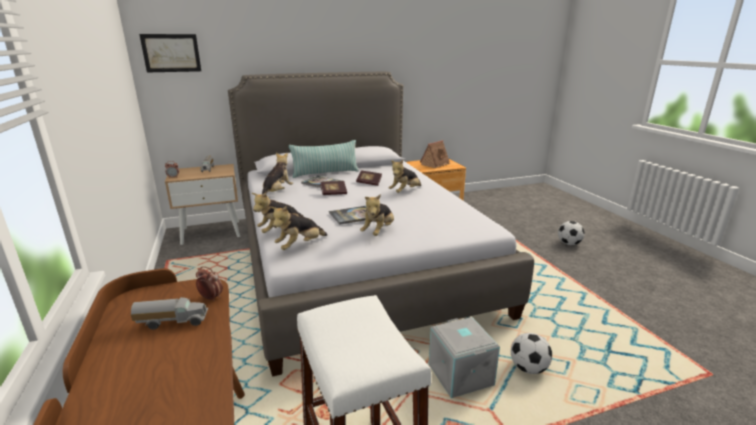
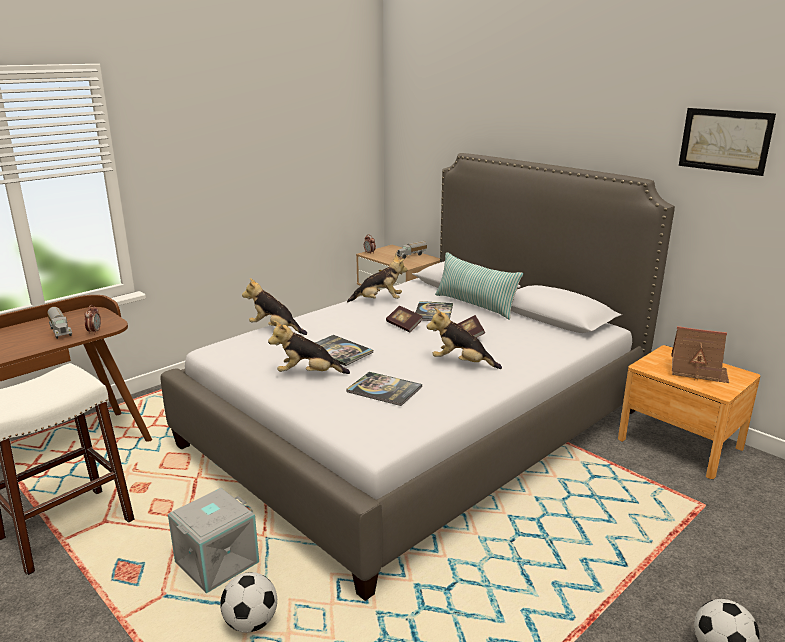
camera: 65 degrees right, 0 degrees up
(171, 53) = (412, 117): picture -> picture (725, 140)
(300, 246) = (242, 346): plush toy -> none
(423, 215) = (384, 389): none -> book

